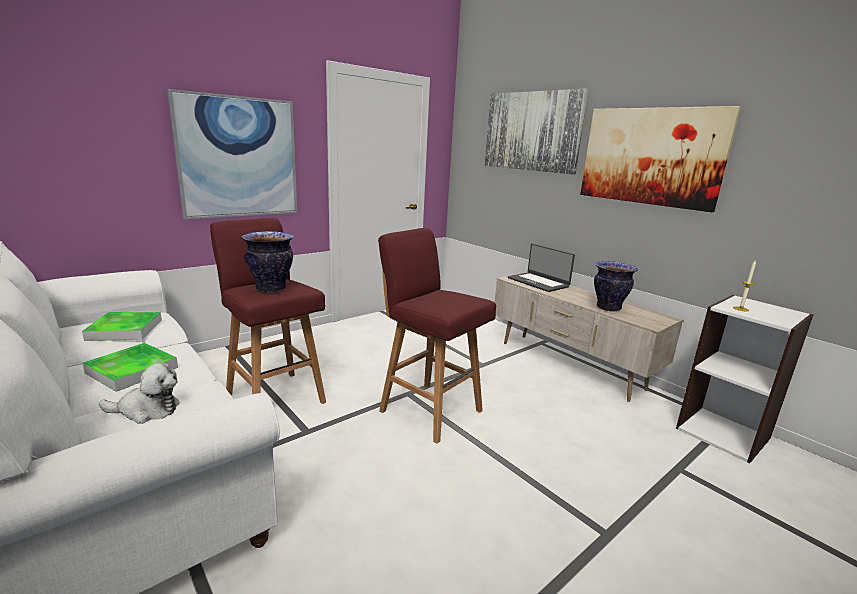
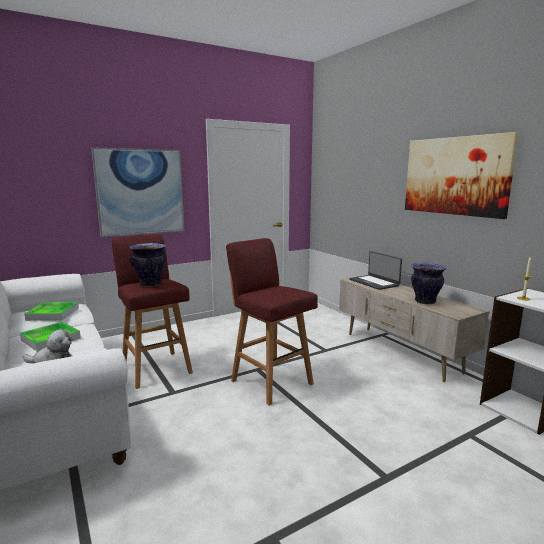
camera: 10 degrees right, 5 degrees down
(532, 131) = (367, 161): picture -> none

